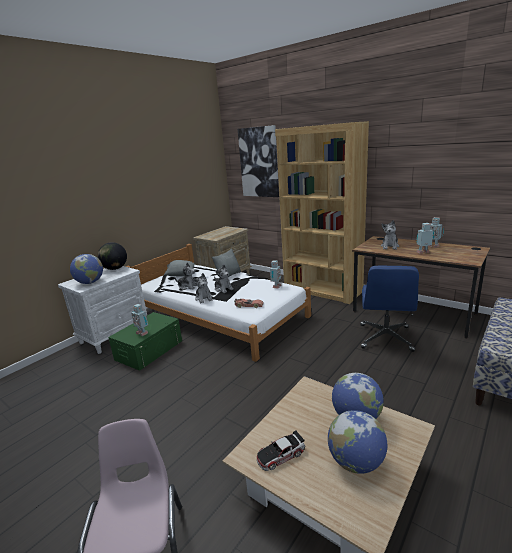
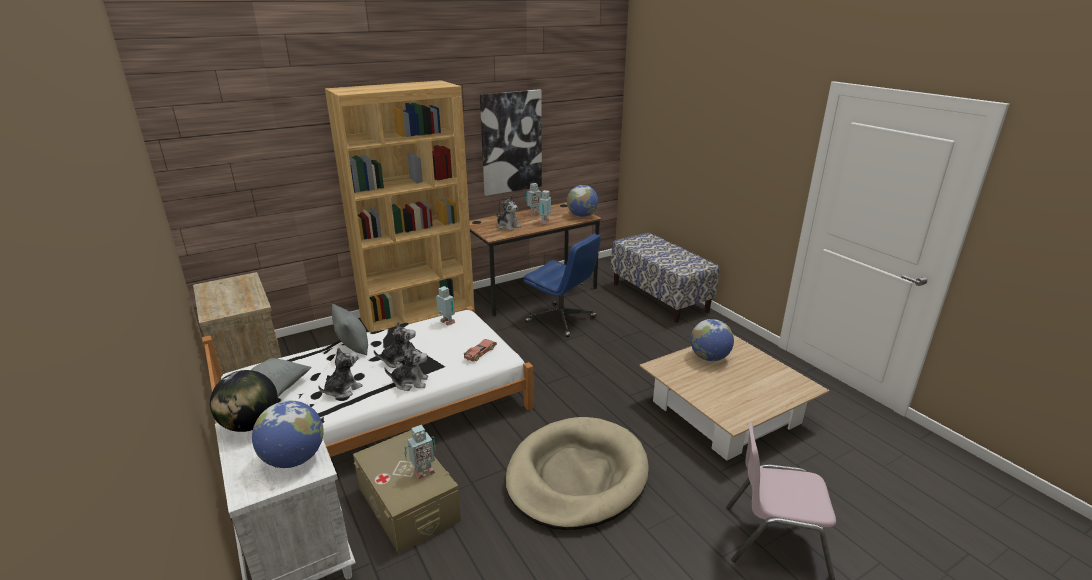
camera: 70 degrees left, 5 degrees up
(149, 350) = (408, 504): green storage box -> beige storage box
(191, 402) = (576, 476): none -> beige dog bed
(259, 162) = (249, 149): picture -> picture (511, 142)
(280, 455) = (737, 403): toy car -> none
(356, 462) = (754, 373): globe -> globe (582, 216)

